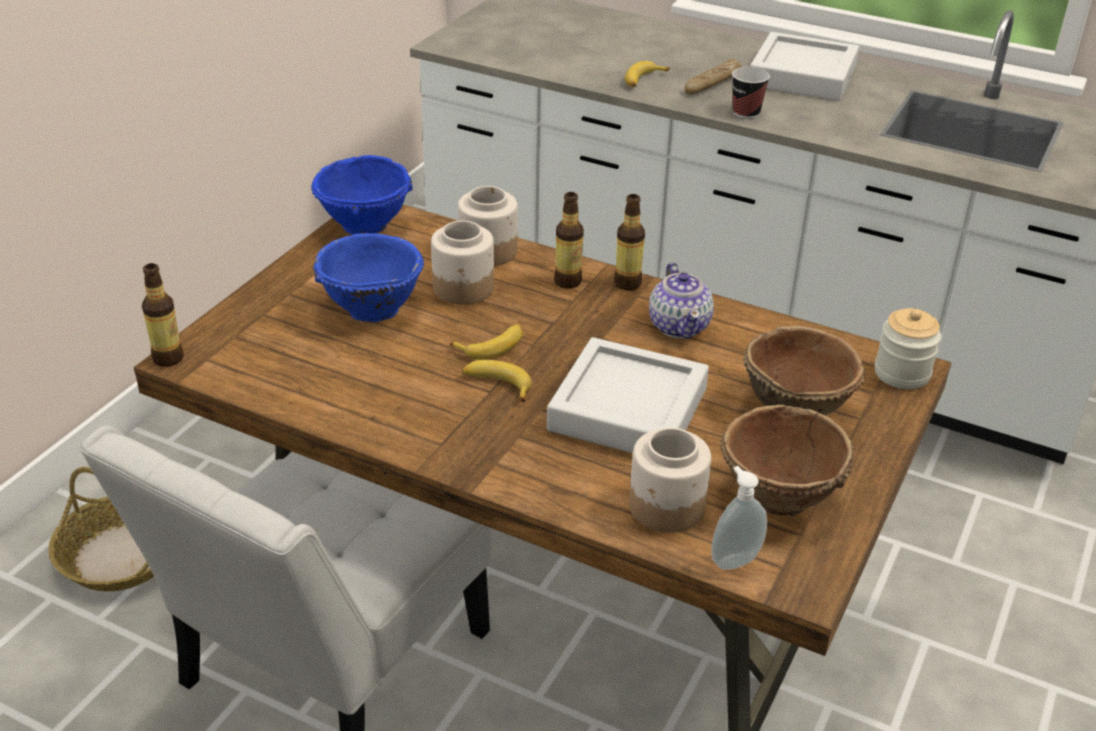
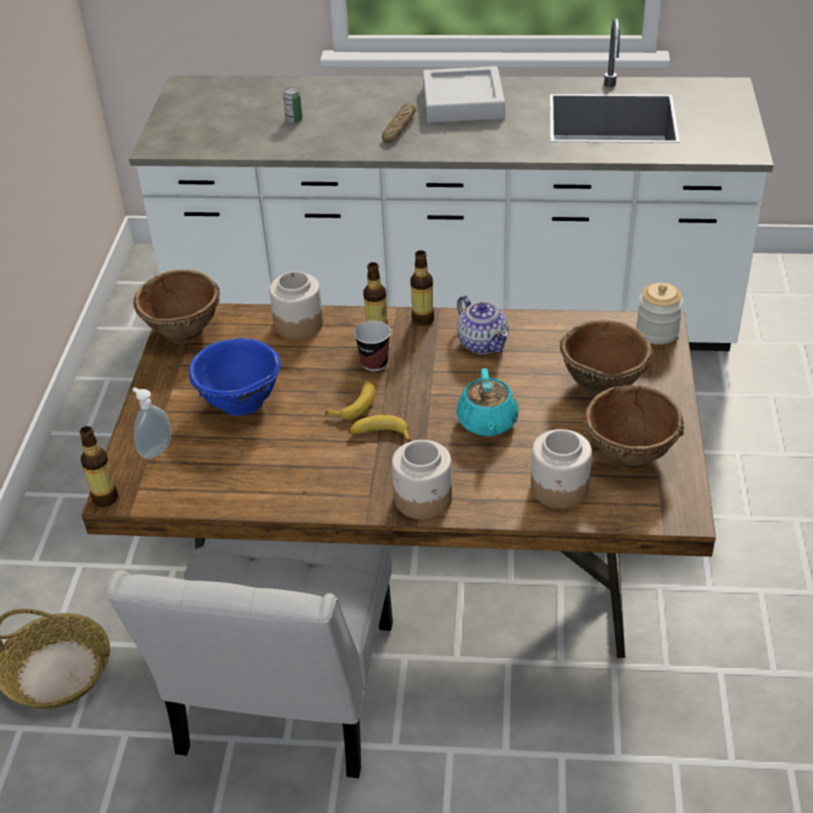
camera: 20 degrees left, 5 degrees up
(365, 226) = (183, 331): blue bowl -> brown bowl
(463, 288) = (301, 362): jar -> jar (423, 499)
(604, 52) = (294, 120): none -> can
(628, 409) = (487, 423): grey tray -> turquoise teapot
(643, 80) = (343, 139): banana -> none
(733, 559) = (626, 510): soap dispenser -> soap dispenser (155, 450)
(746, 113) = (441, 148): cup -> cup (374, 363)

